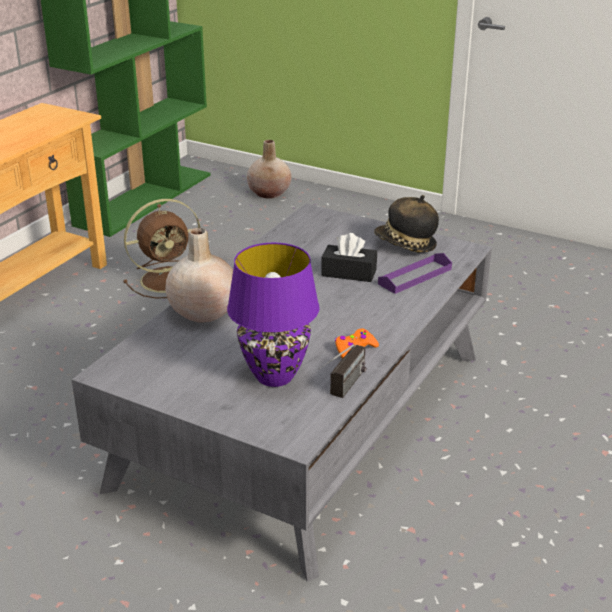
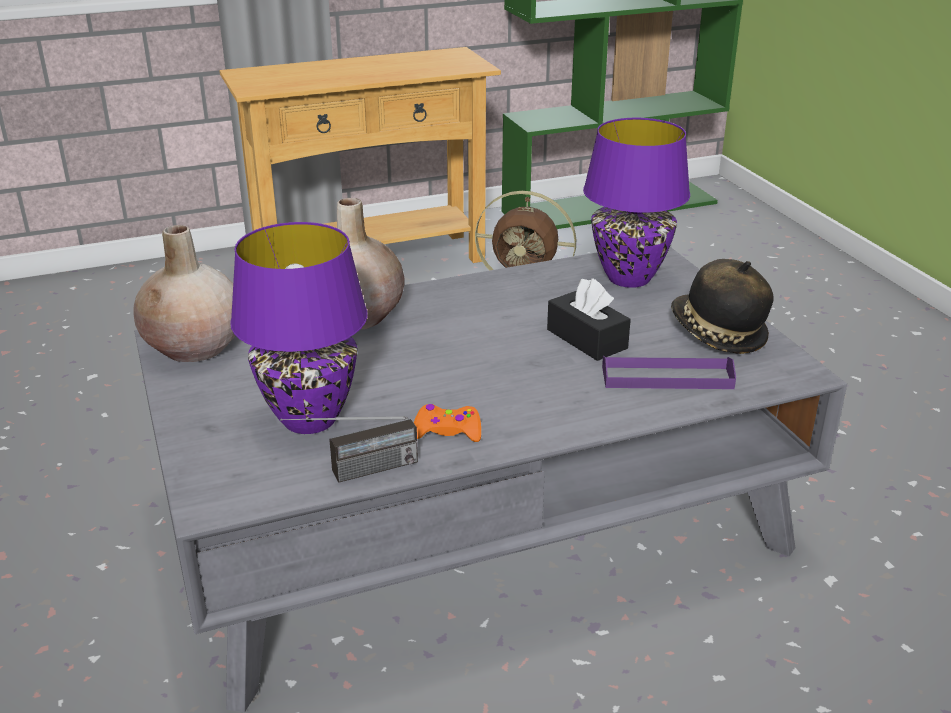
camera: 40 degrees right, 0 degrees up
(269, 193) = (764, 244): beige vase -> beige vase (195, 347)
(321, 231) = (629, 279): none -> purple table lamp

